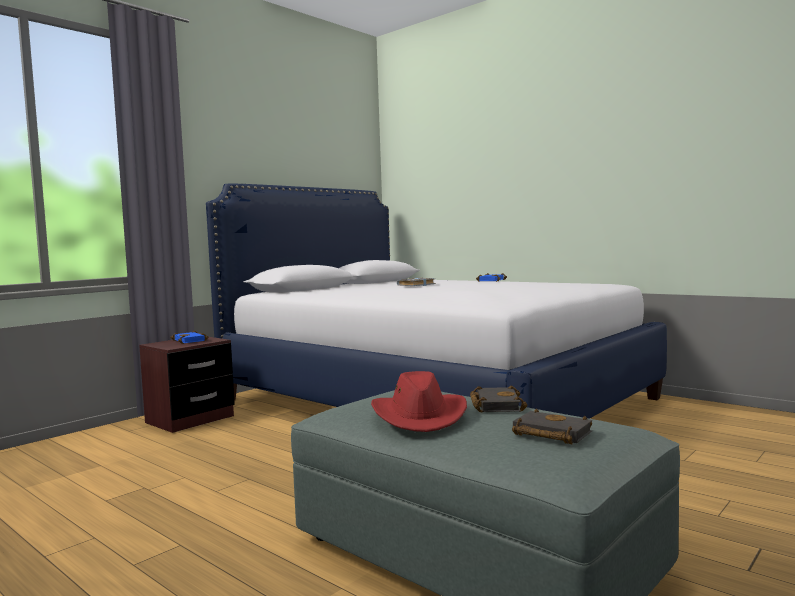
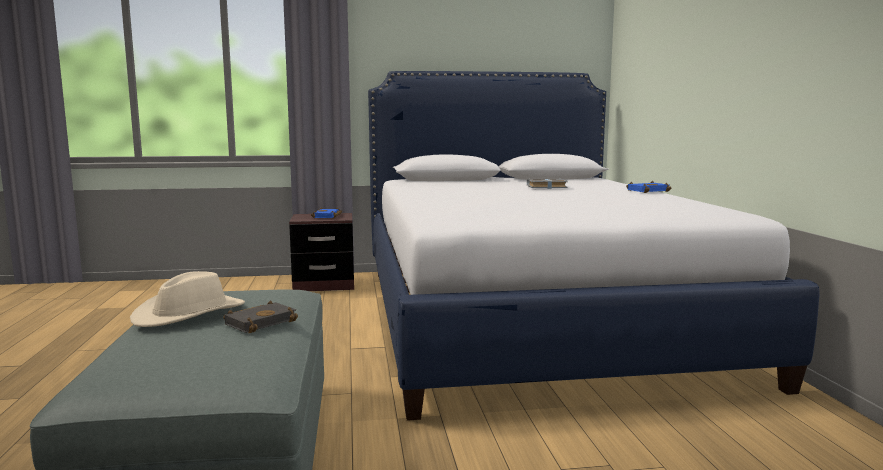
camera: 40 degrees right, 5 degrees up
(420, 416) = (190, 314): red hat -> beige hat
(549, 434) = (183, 357): black book -> none

